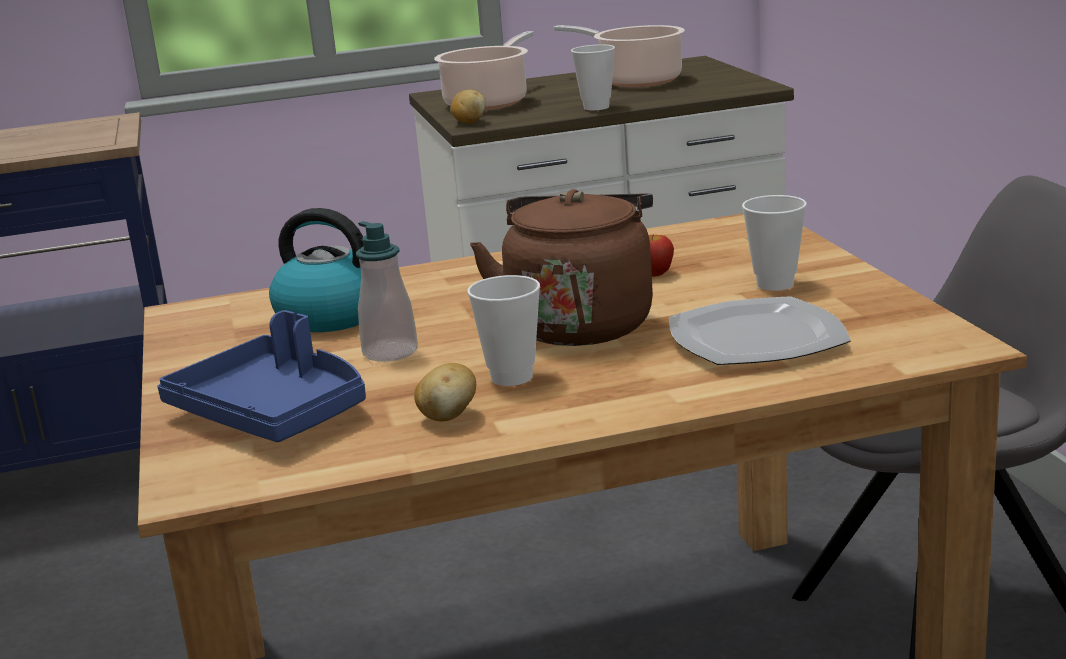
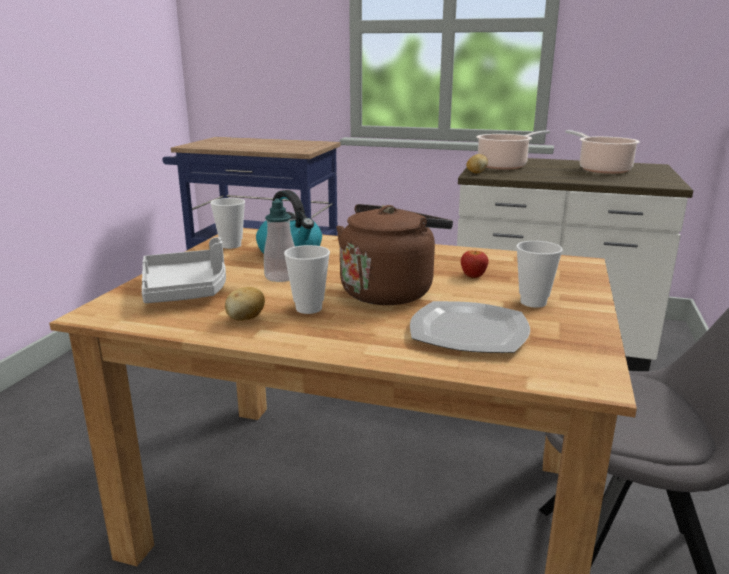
camera: 30 degrees right, 0 degrees up
(274, 412) = (186, 289): blue tray -> grey tray
(596, 107) = (555, 178): cup -> cup (231, 245)

